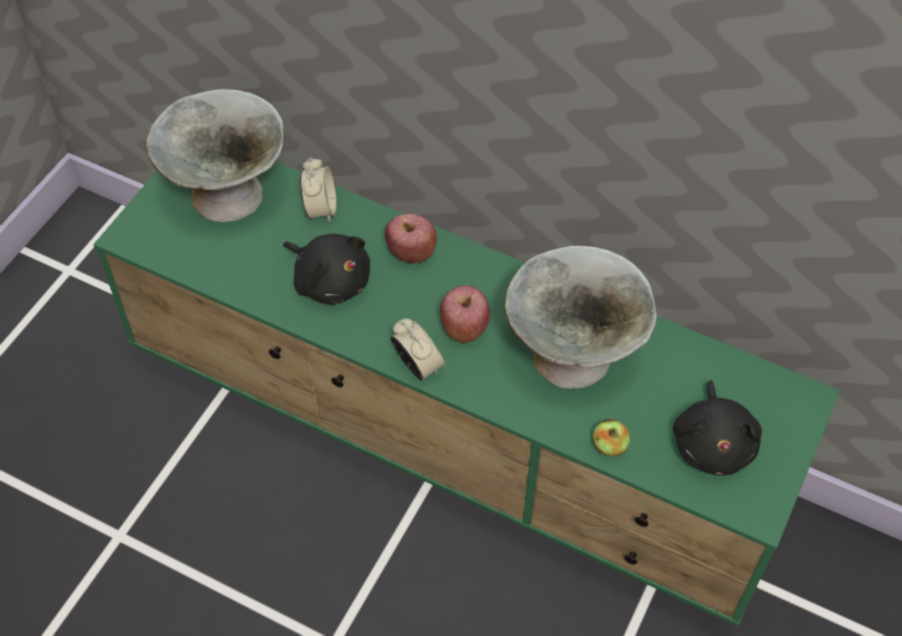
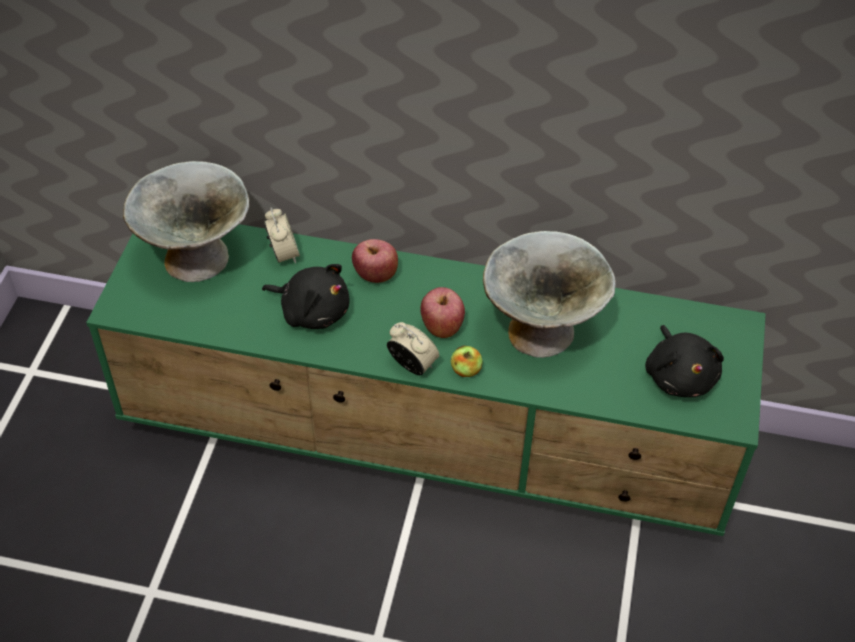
camera: 15 degrees left, 5 degrees down
(609, 446) = (595, 395): apple -> apple (465, 370)

